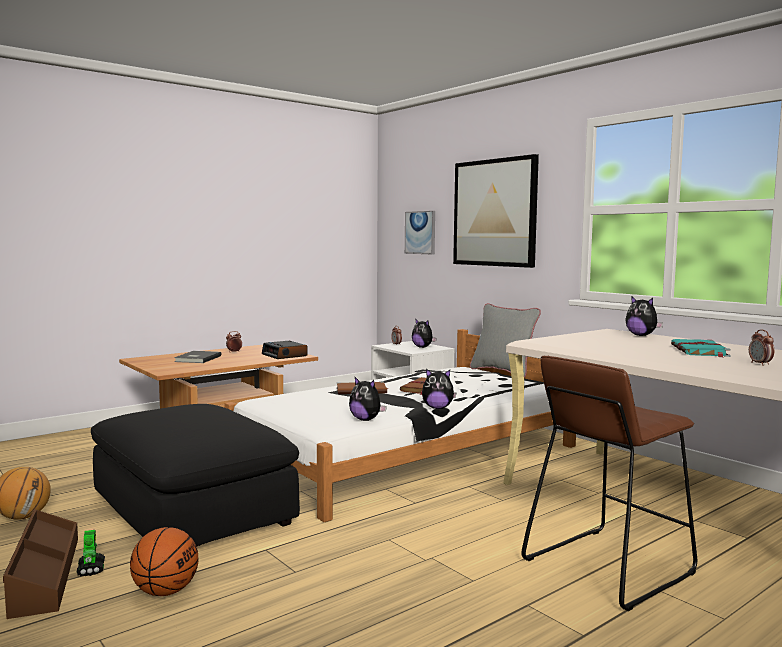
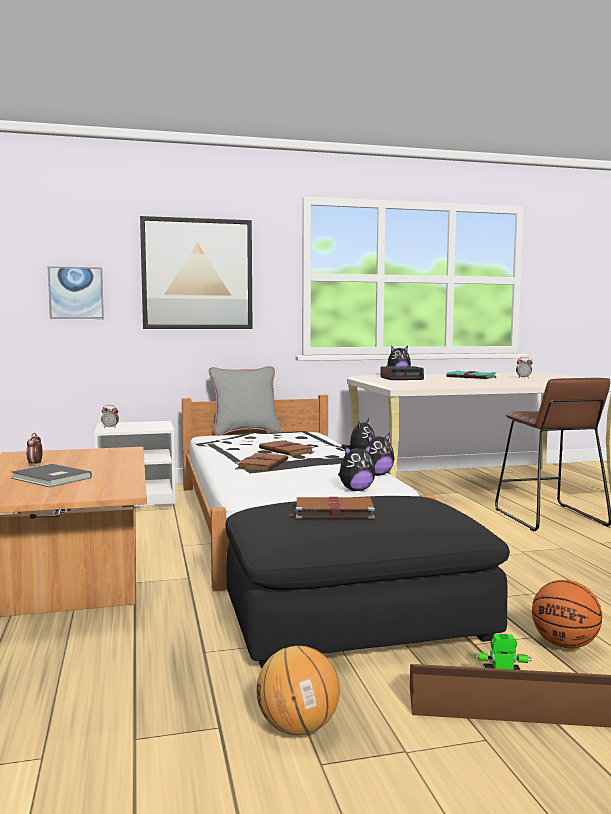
camera: 65 degrees left, 0 degrees up
(177, 414) = (332, 511): none -> brown book
(285, 355) = (109, 453): alarm clock -> alarm clock (402, 378)
(423, 347) = (146, 424): plush toy -> plush toy (356, 490)

